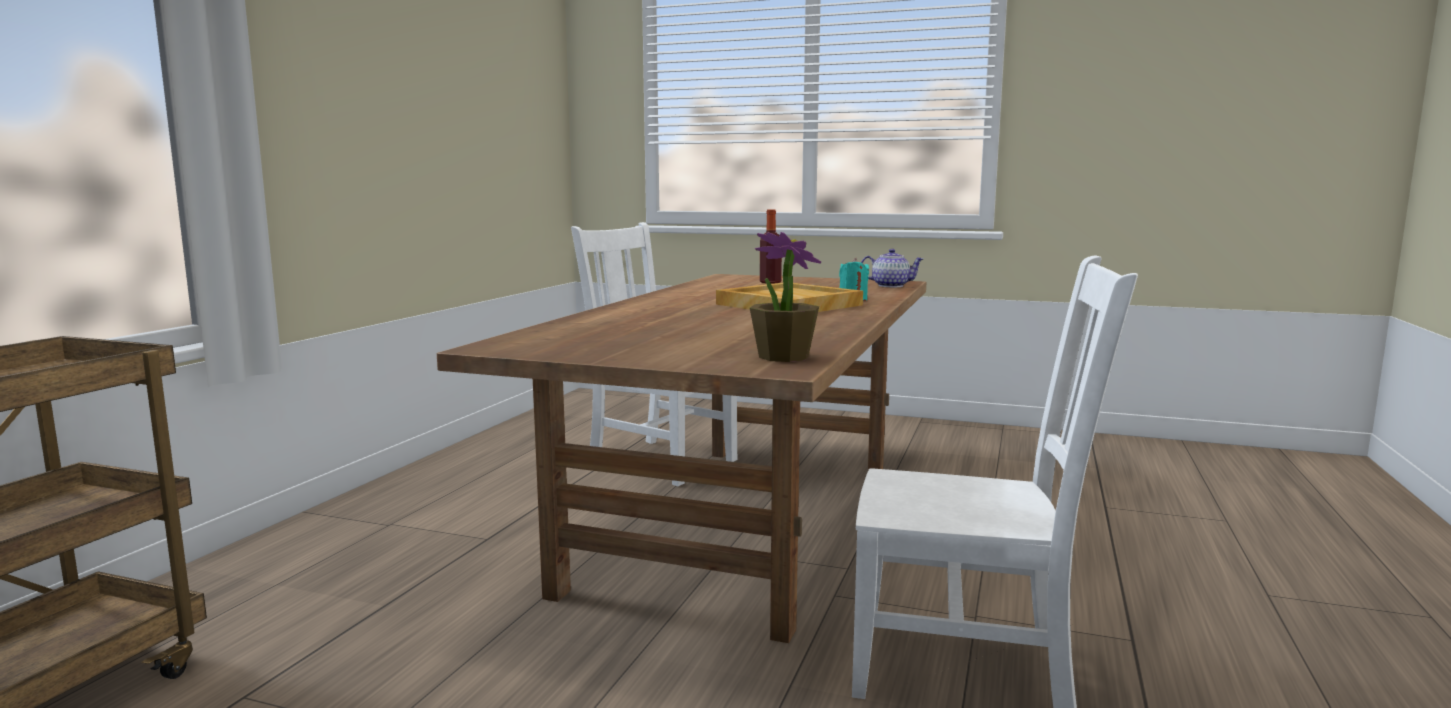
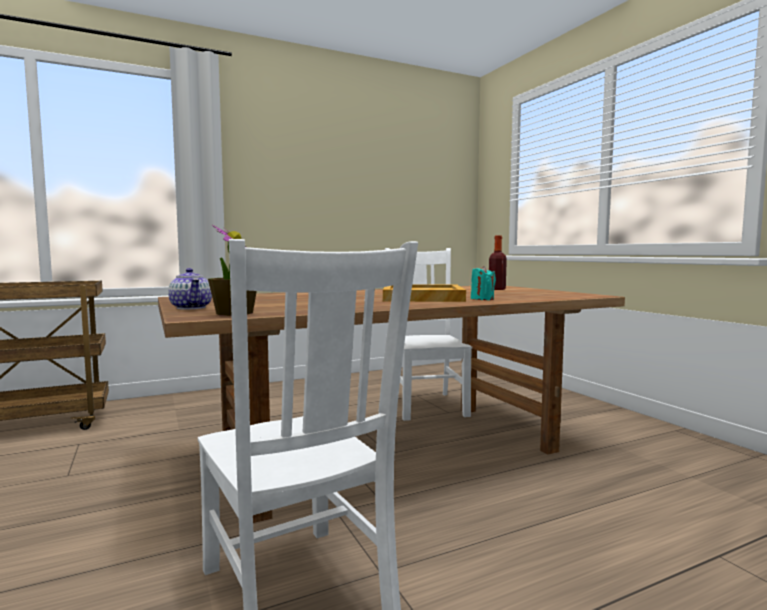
camera: 45 degrees right, 5 degrees down
(890, 285) = (570, 296): teapot -> teapot (191, 307)

